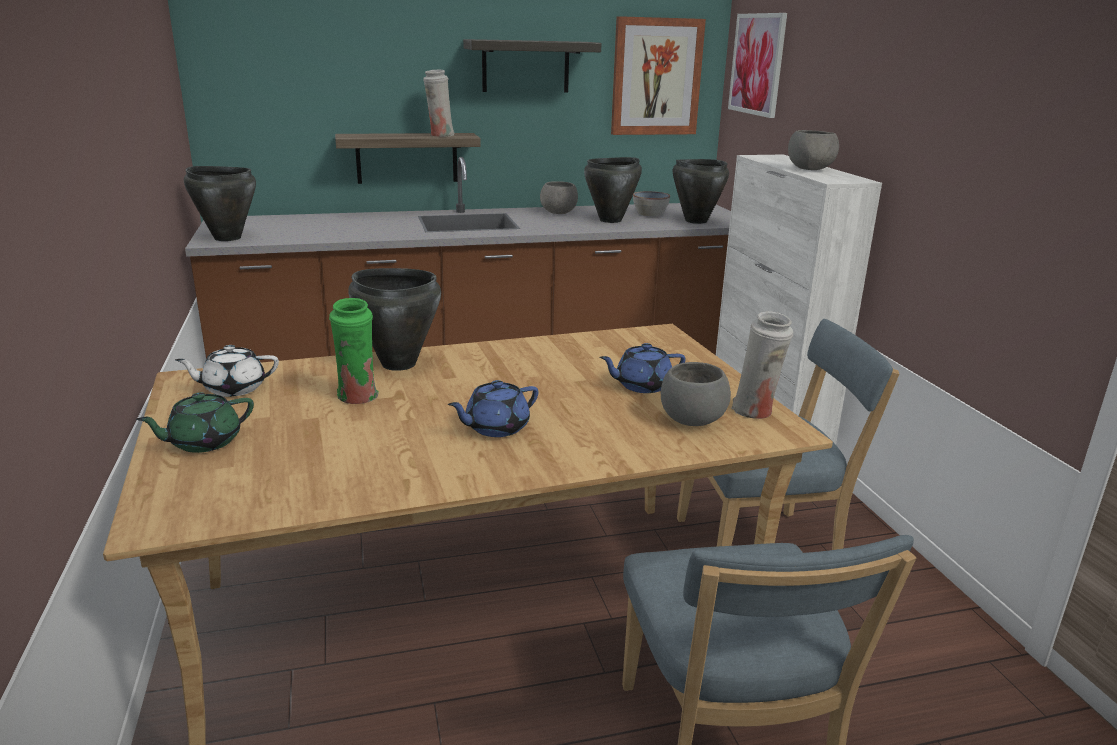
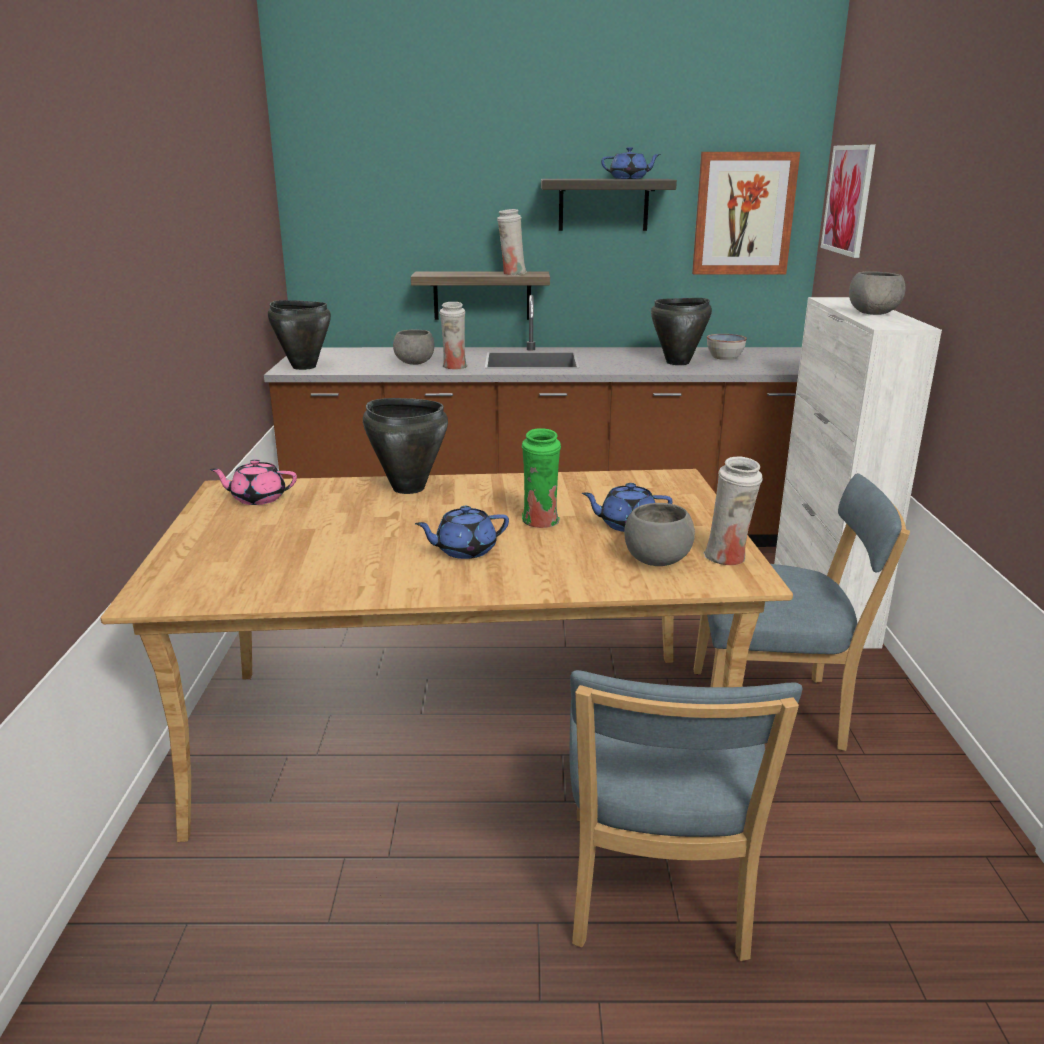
camera: 15 degrees right, 0 degrees up
(204, 442) = (213, 540): green teapot -> none
(233, 389) = (258, 499): white teapot -> pink teapot
(358, 398) = (357, 515): green vase -> green vase (541, 523)
(394, 233) = (454, 367): none -> white vase
(553, 40) = (629, 178): none -> blue teapot
(559, 213) = (629, 353): grey bowl -> grey bowl (415, 363)
(695, 221) = (769, 366): black cooking pot -> none

